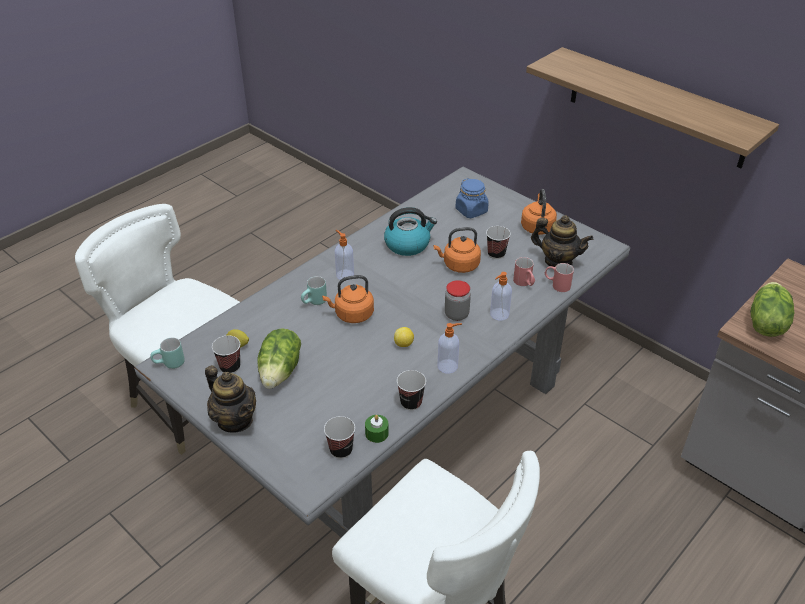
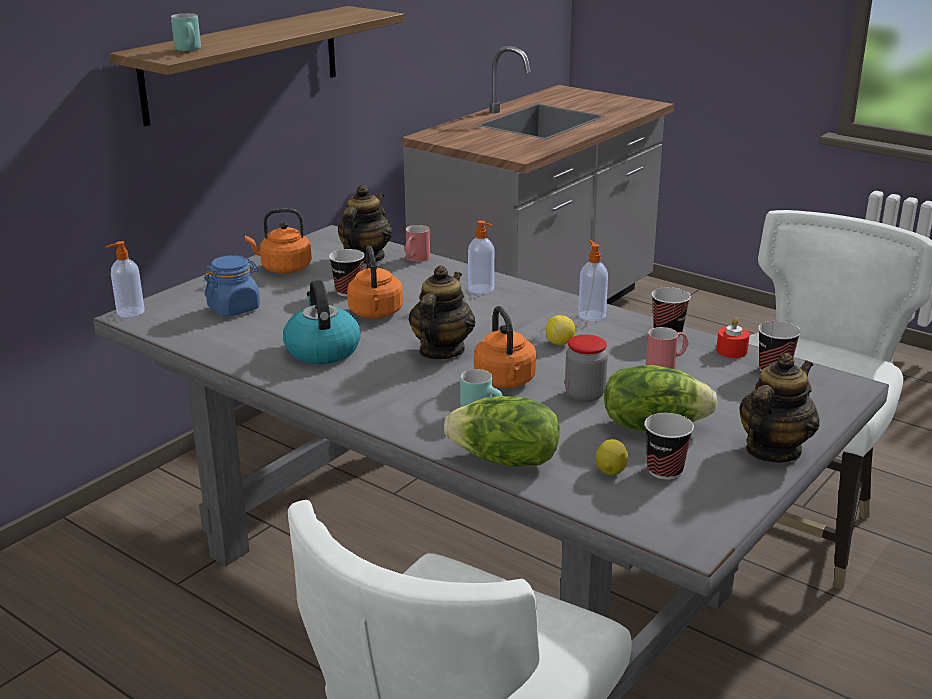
camera: 95 degrees left, 15 degrees down
(170, 365) = (687, 532): turquoise mug -> turquoise mug (191, 50)
(344, 274) = (405, 395): soap dispenser -> soap dispenser (129, 312)
(377, 433) = (731, 351): green candle -> red candle
(399, 290) = (441, 351): none -> teapot
(456, 314) = (488, 313): jar -> jar (584, 394)
(524, 283) = (414, 276): red mug -> red mug (667, 365)
(765, 323) = (510, 149): lettuce -> lettuce (505, 460)

